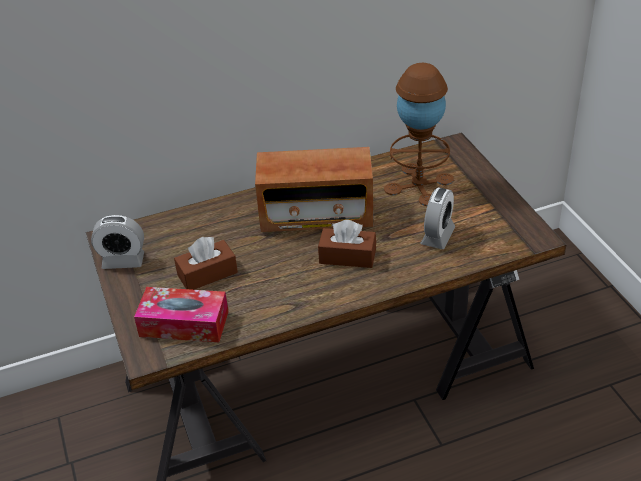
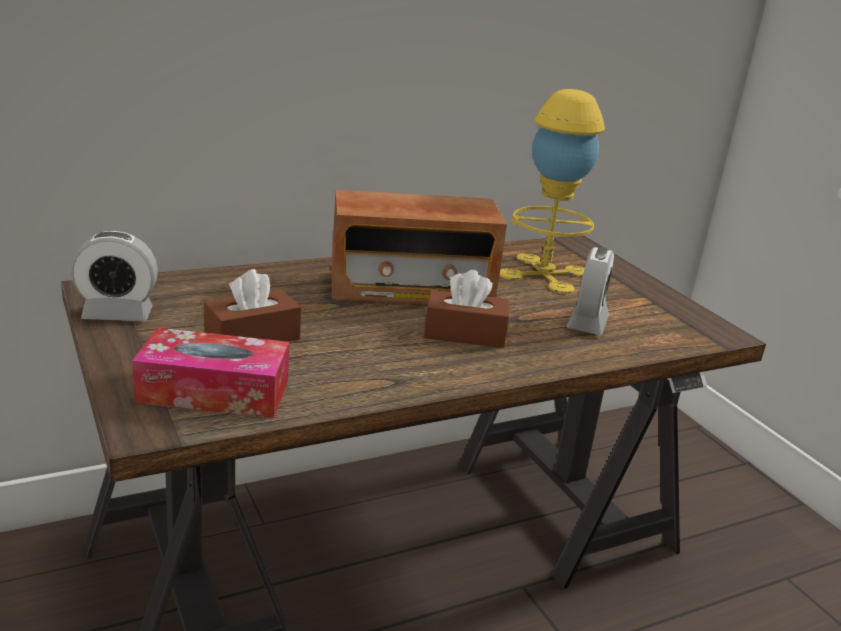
camera: 10 degrees left, 15 degrees down
(418, 184) = (544, 273): brown table lamp -> yellow table lamp

